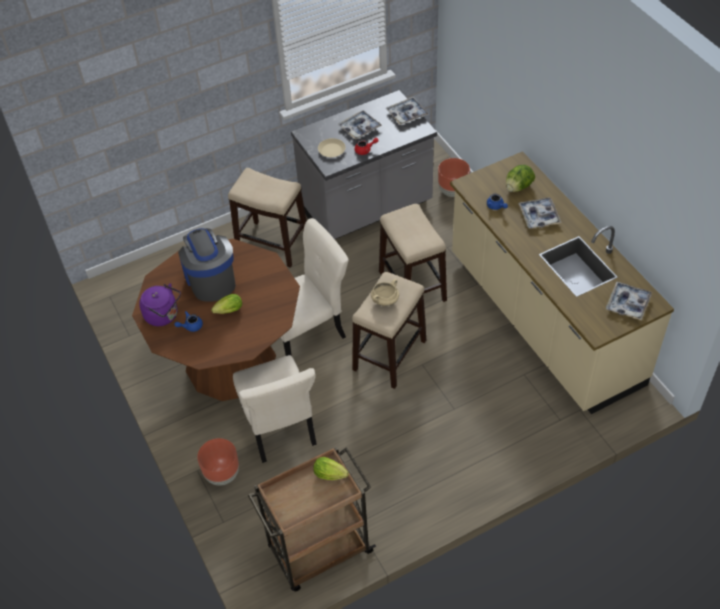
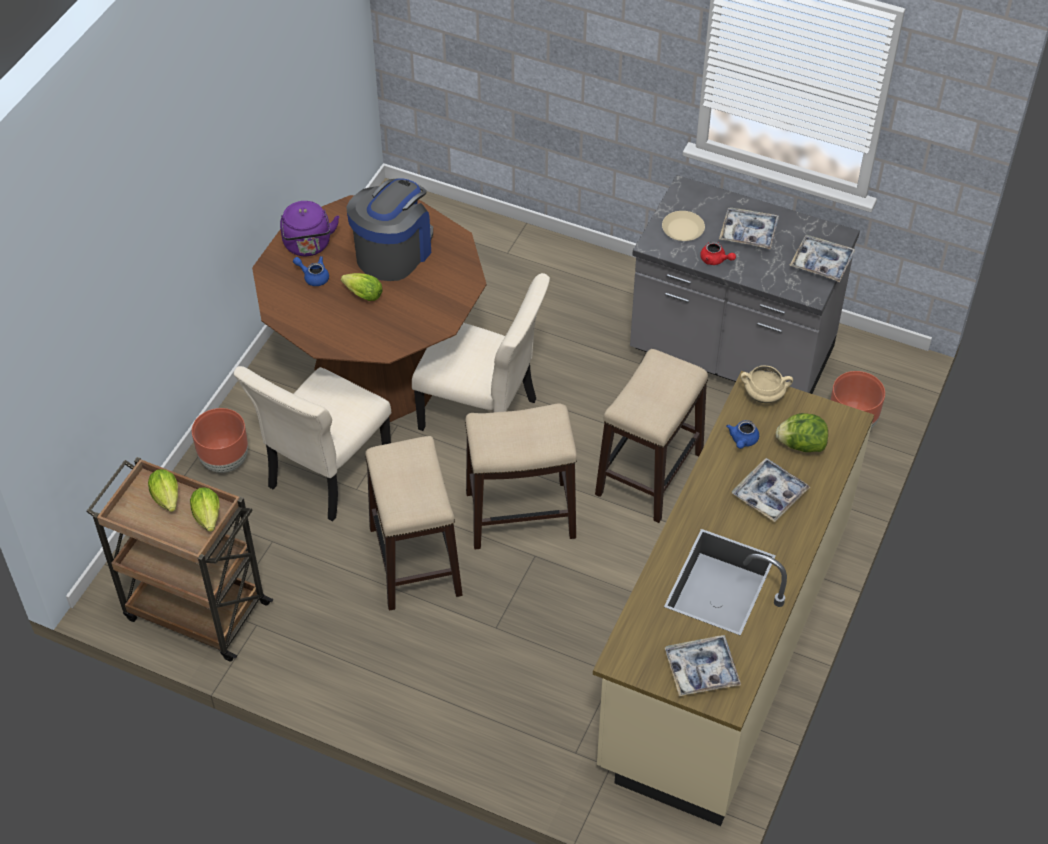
camera: 50 degrees right, 0 degrees up
(273, 244) = (585, 301): stool -> stool (415, 562)
(298, 489) = (167, 500): none -> lettuce
(385, 300) = (517, 430): beige cooking pot -> beige cooking pot (764, 395)

